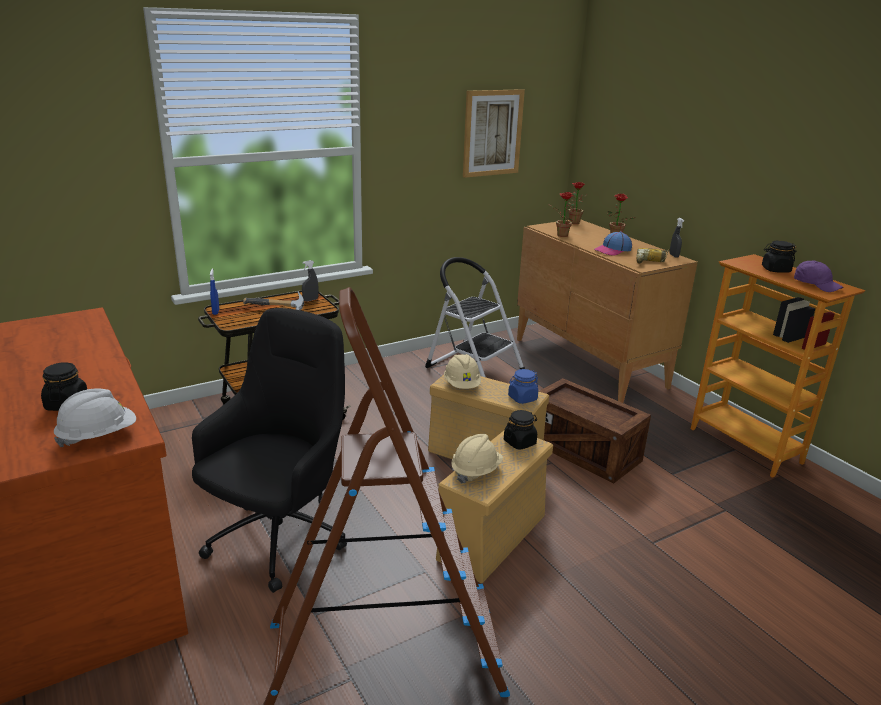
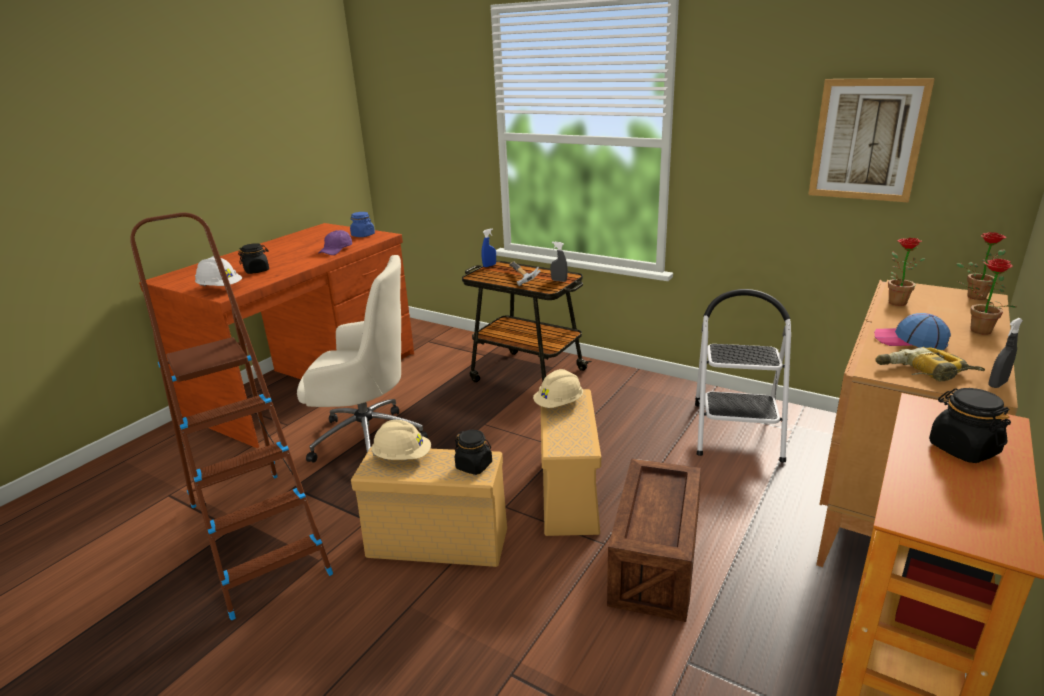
camera: 65 degrees right, 0 degrees up
(279, 538) = (369, 440): black office chair -> beige office chair
(522, 398) = (569, 443): blue jar -> blue jar (363, 235)
(816, 285) = (950, 502): purple cap -> purple cap (336, 250)

